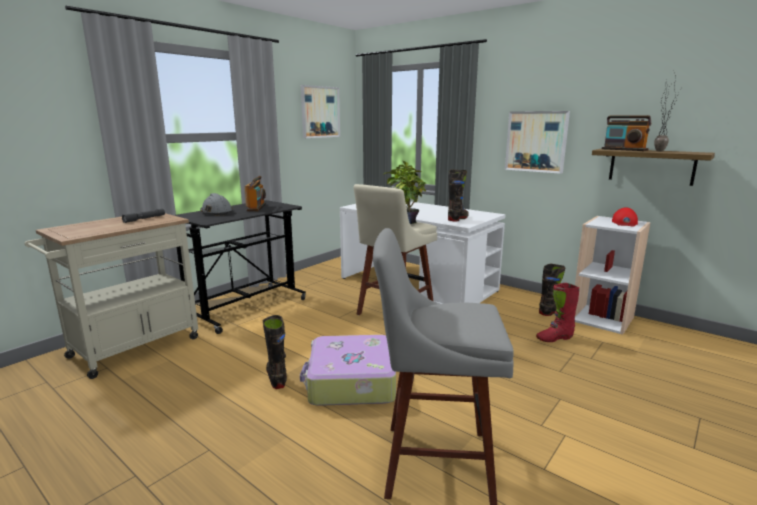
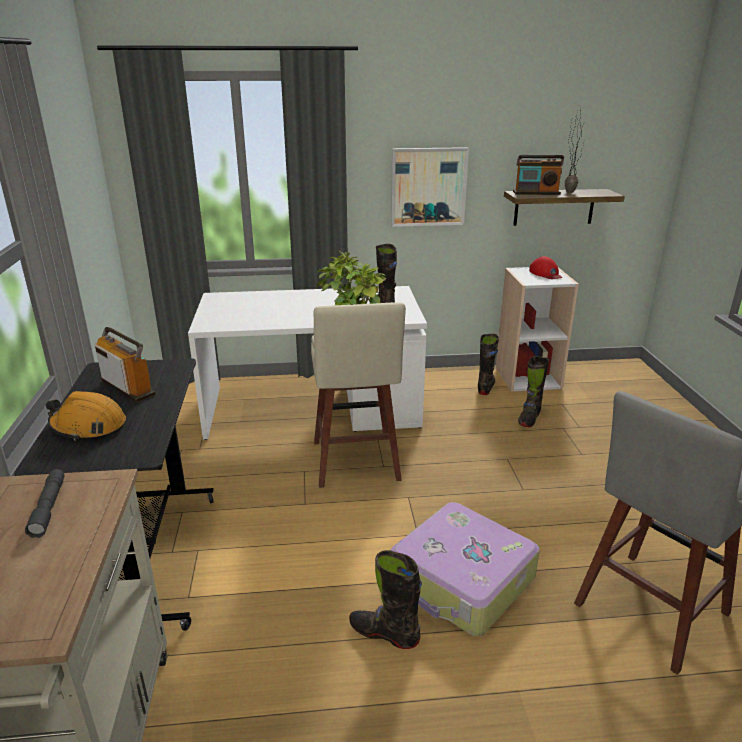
camera: 45 degrees left, 10 degrees up
(216, 212) = (88, 426): grey hard hat -> orange hard hat
(320, 112) = (74, 166): picture -> none
(554, 338) = (529, 418): red boot -> black boot

